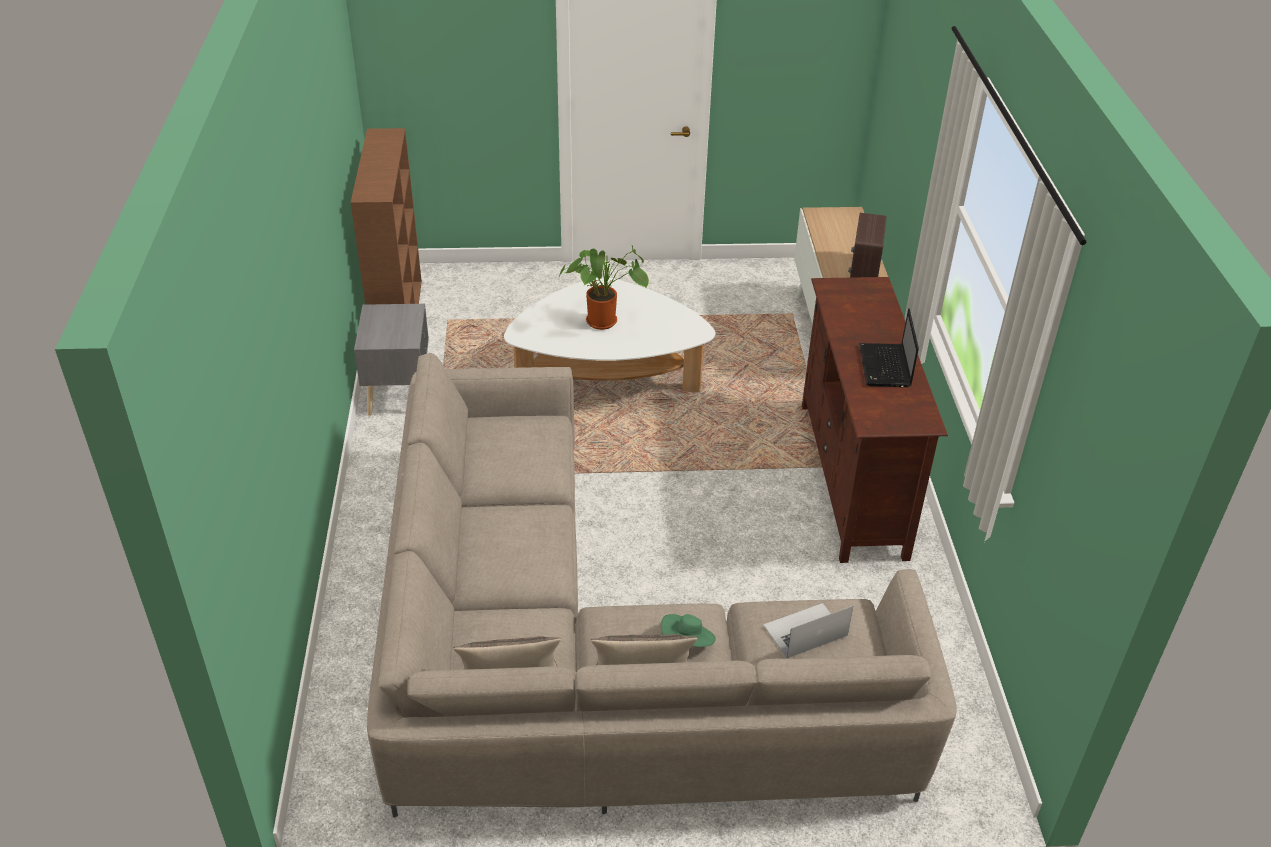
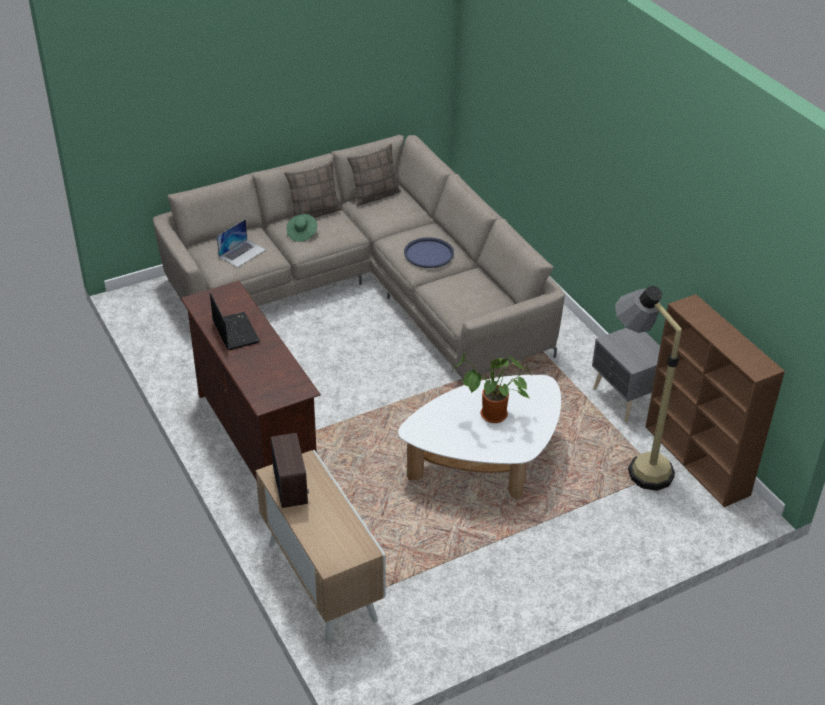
camera: 155 degrees right, 0 degrees up
(460, 336) = (634, 462): none -> floor lamp
(515, 530) = (428, 253): none -> blue tray

